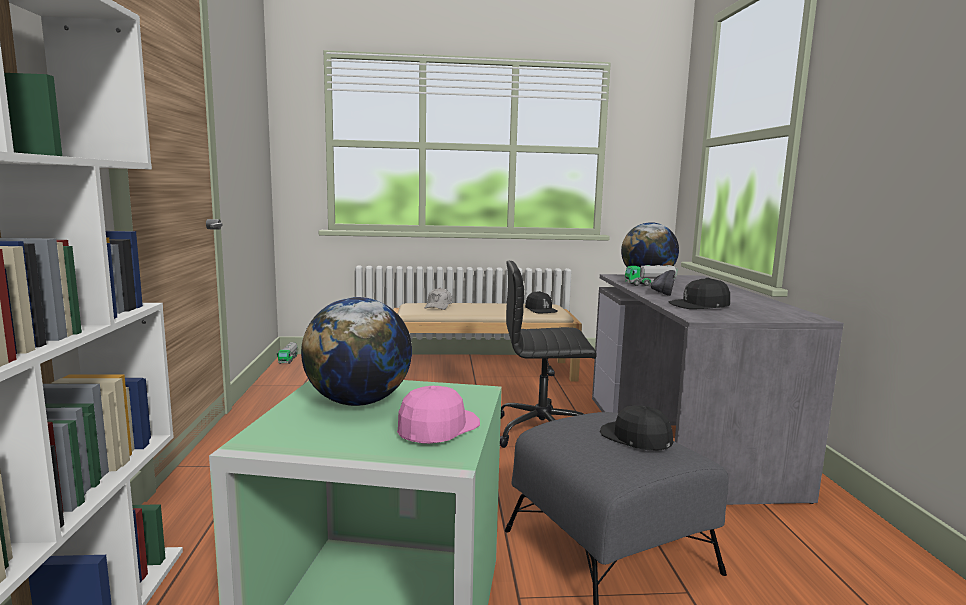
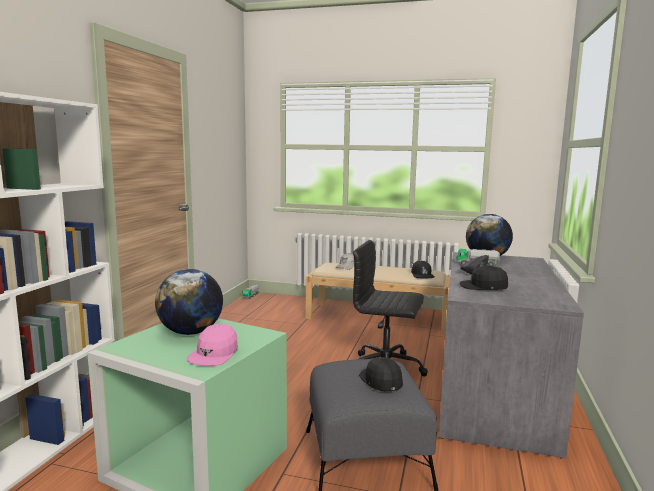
camera: 20 degrees right, 0 degrees up
(437, 428) = (214, 354): pink cap -> pink cap turned 150 degrees clockwise

